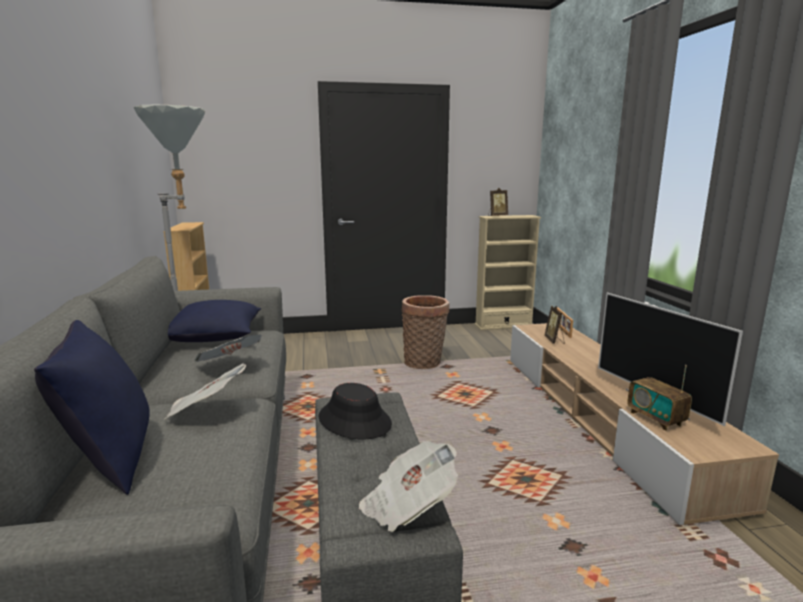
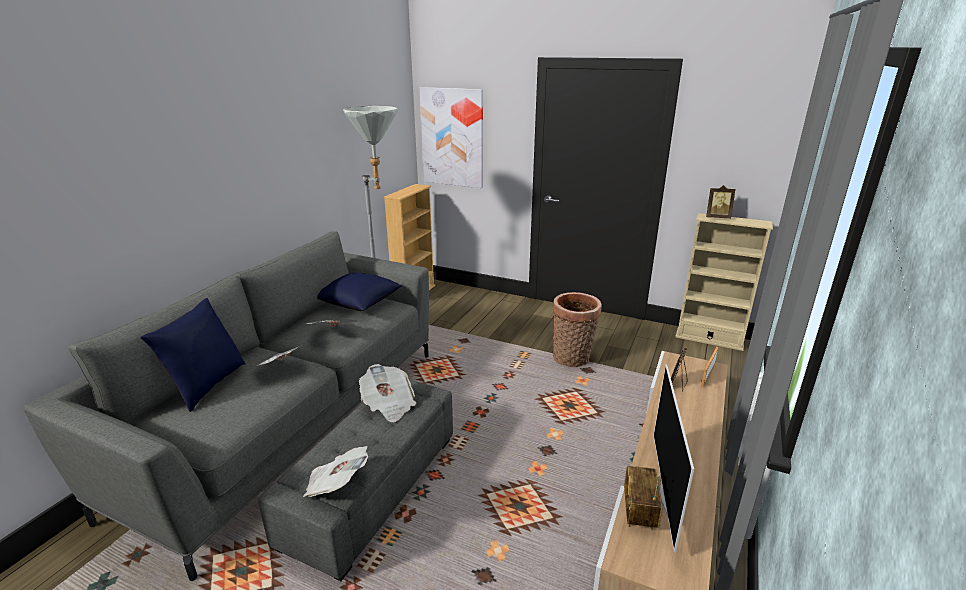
camera: 35 degrees right, 10 degrees up
(223, 167) = (452, 137): none -> picture
(355, 420) = (388, 405): black hat -> newspaper

